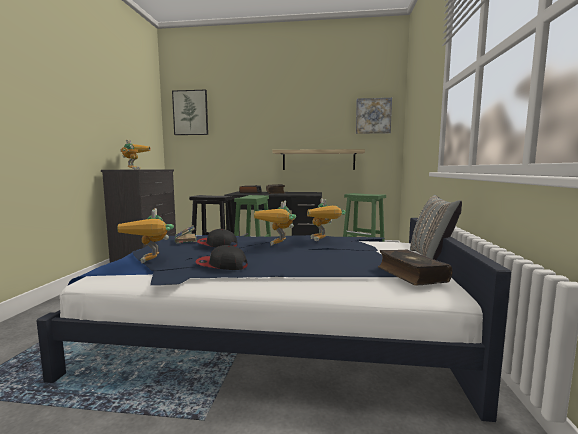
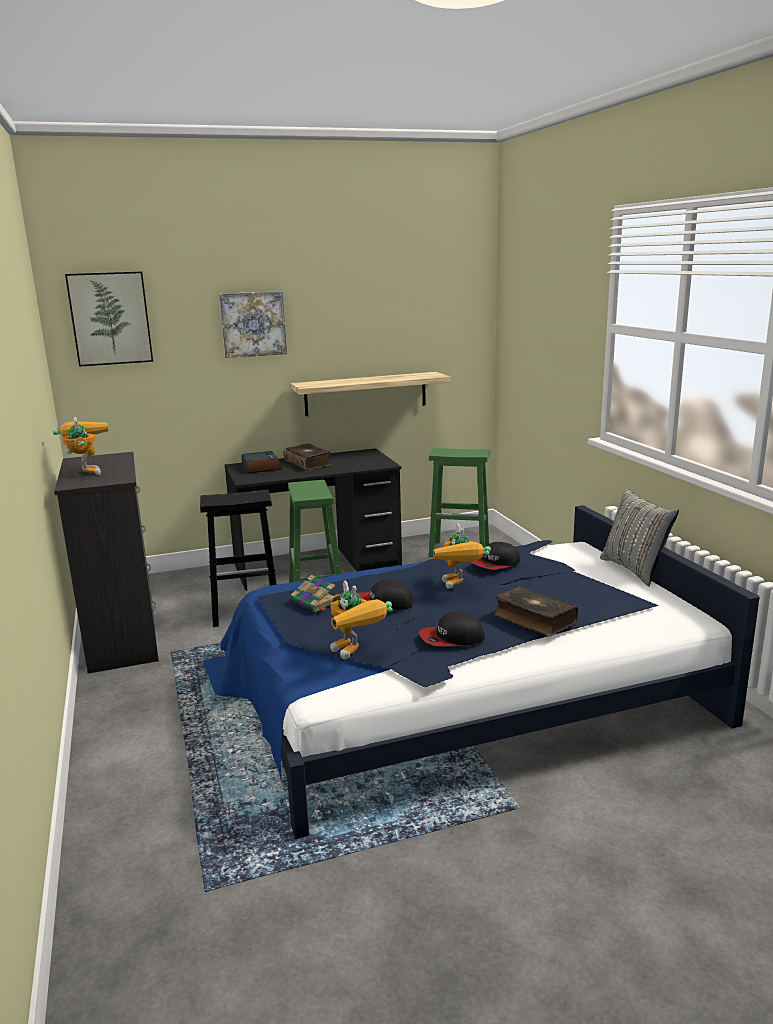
camera: 25 degrees left, 10 degrees up
(323, 240) = (495, 564): toy robot -> cap
(373, 116) = (450, 313): picture -> picture (253, 324)
(410, 275) = (649, 604): book -> book (534, 620)

